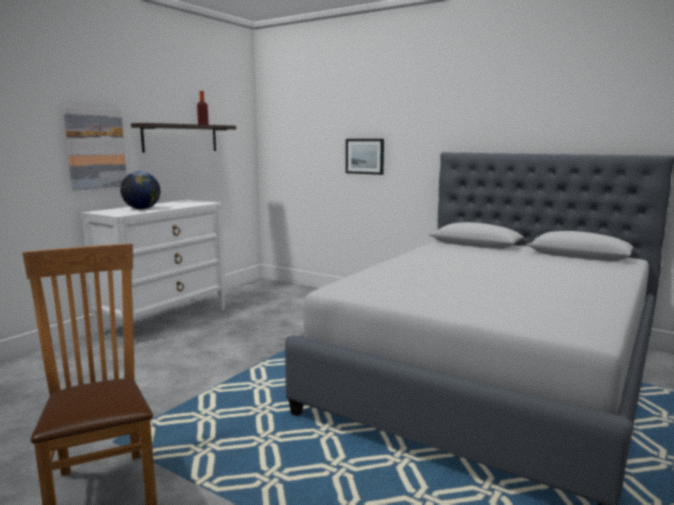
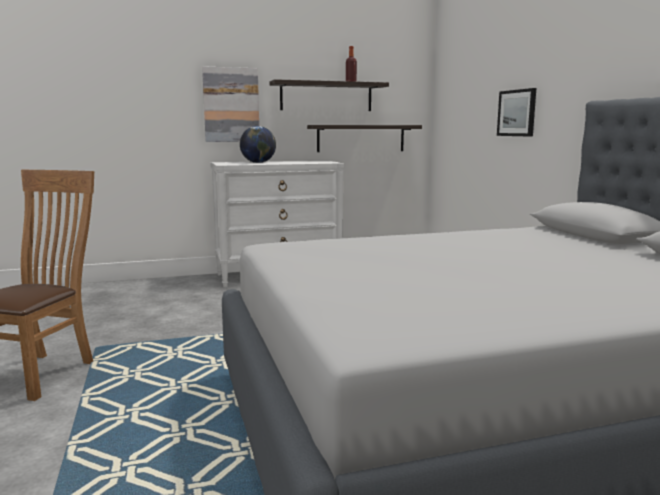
camera: 40 degrees right, 0 degrees up
(209, 176) = (361, 138): none -> shelf

